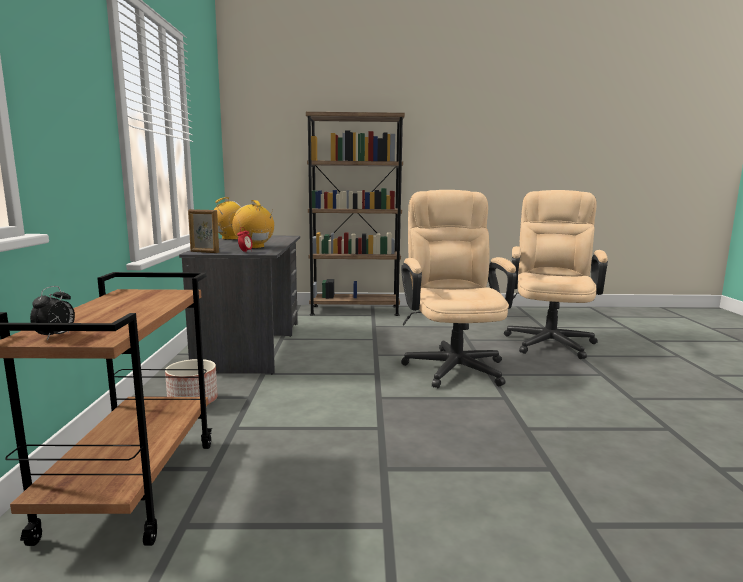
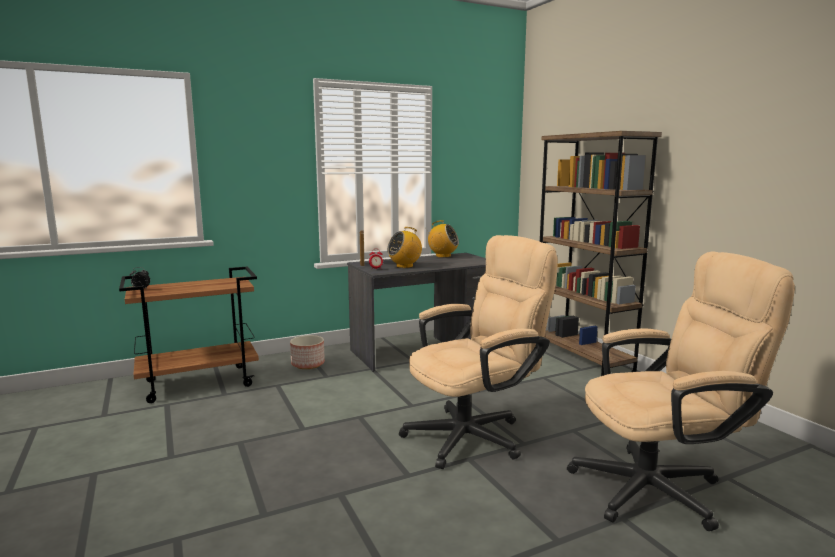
camera: 65 degrees right, 0 degrees up
(254, 247) = (404, 266): radio -> radio turned 150 degrees counterclockwise

